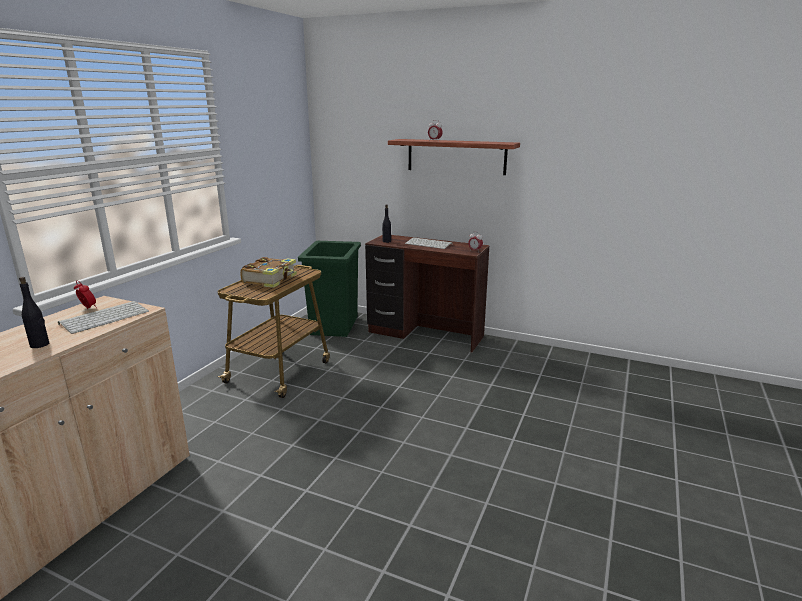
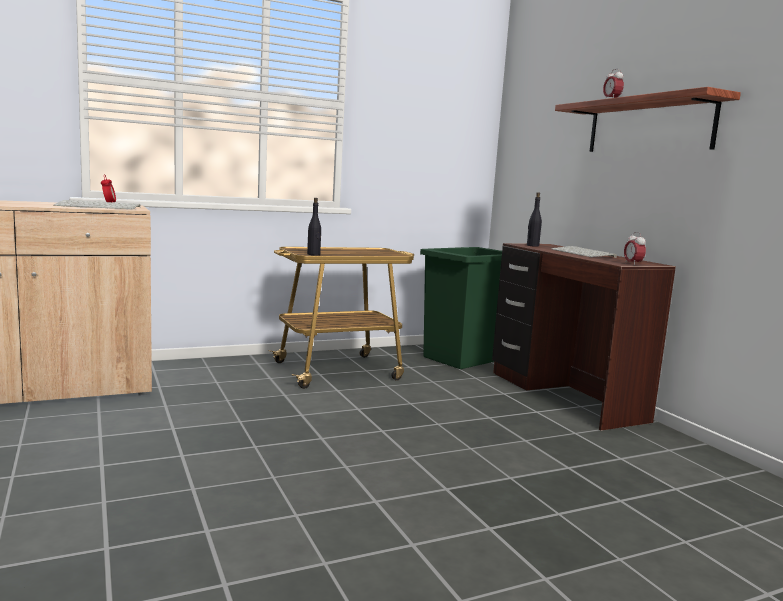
camera: 40 degrees right, 10 degrees down
(40, 345) = (20, 204): black bottle -> black bottle (313, 254)
(271, 279) = (346, 250): book -> none

